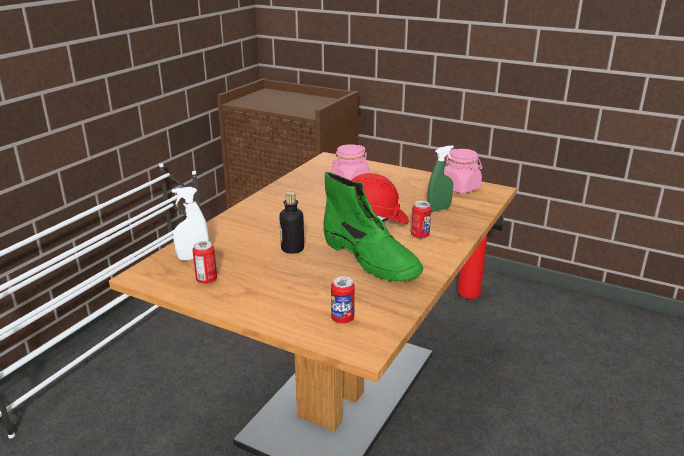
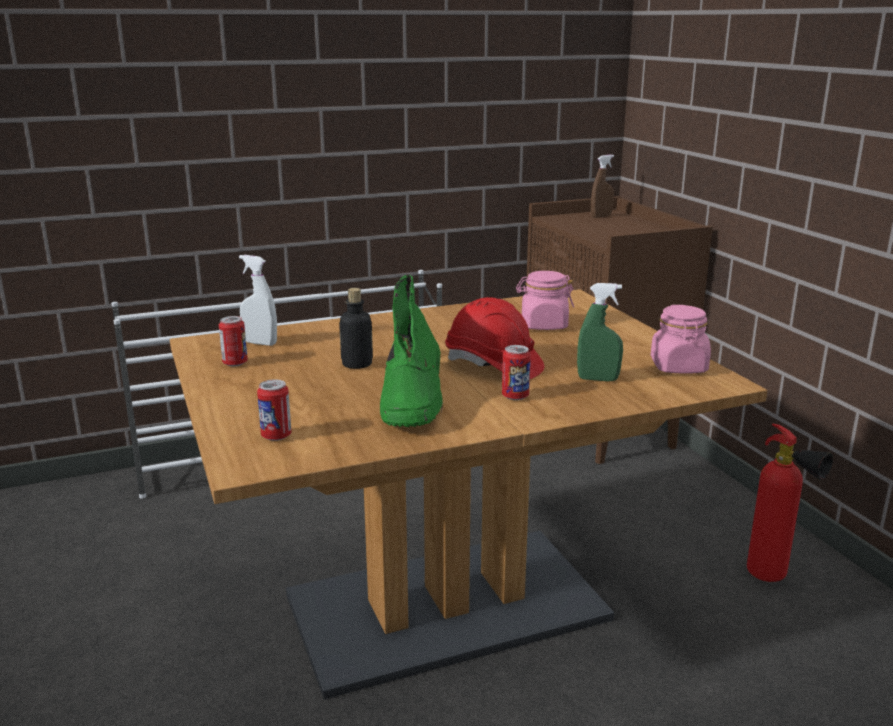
camera: 40 degrees right, 5 degrees down
(266, 95) = (601, 216): none -> brown spray bottle

